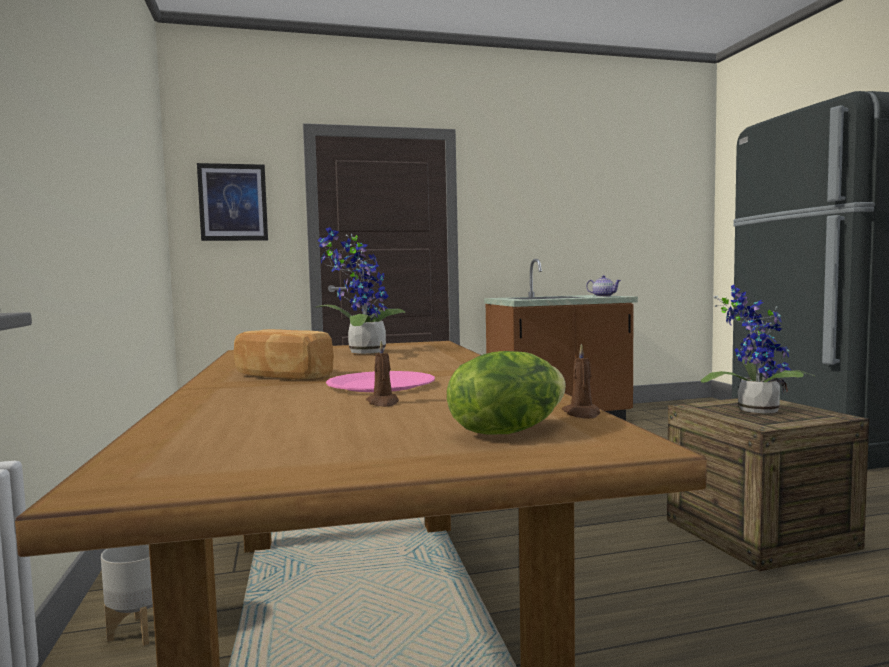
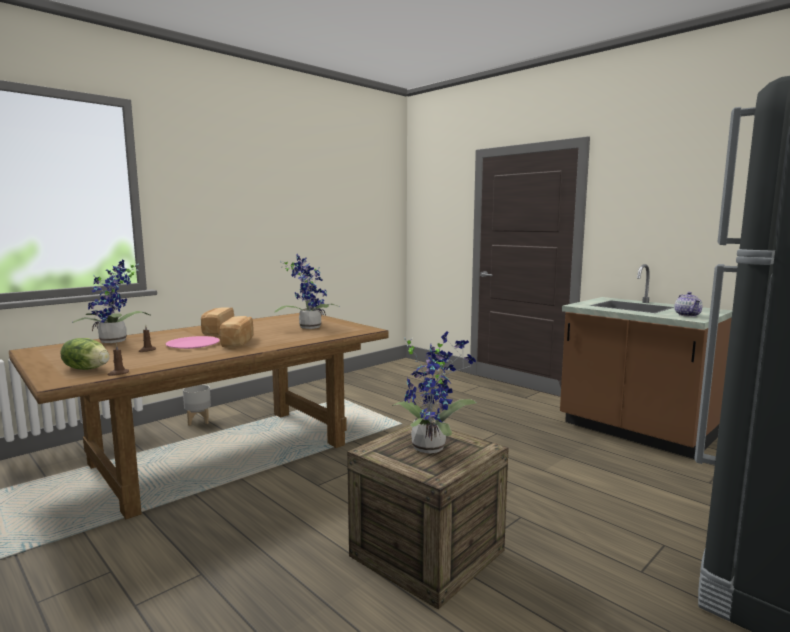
camera: 60 degrees right, 5 degrees up
(219, 420) = (115, 341): none -> potted plant
(233, 202) = (435, 210): picture -> none
(413, 371) = (239, 342): none -> bread

